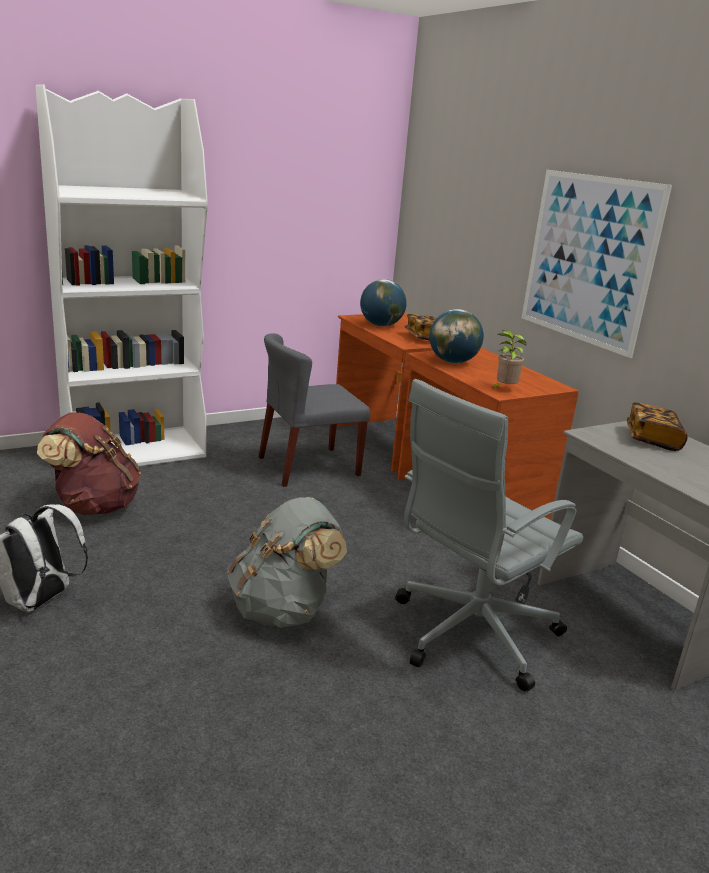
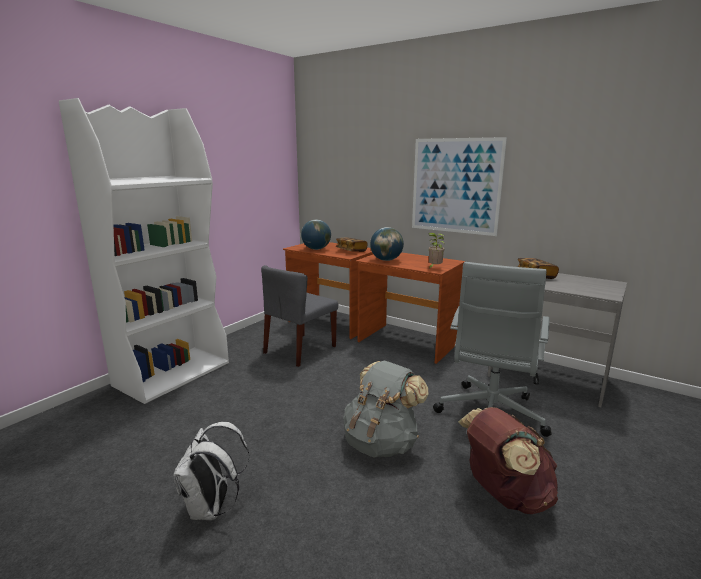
camera: 25 degrees left, 5 degrees down
(93, 506) = (181, 421): brown backpack -> brown backpack (504, 494)

